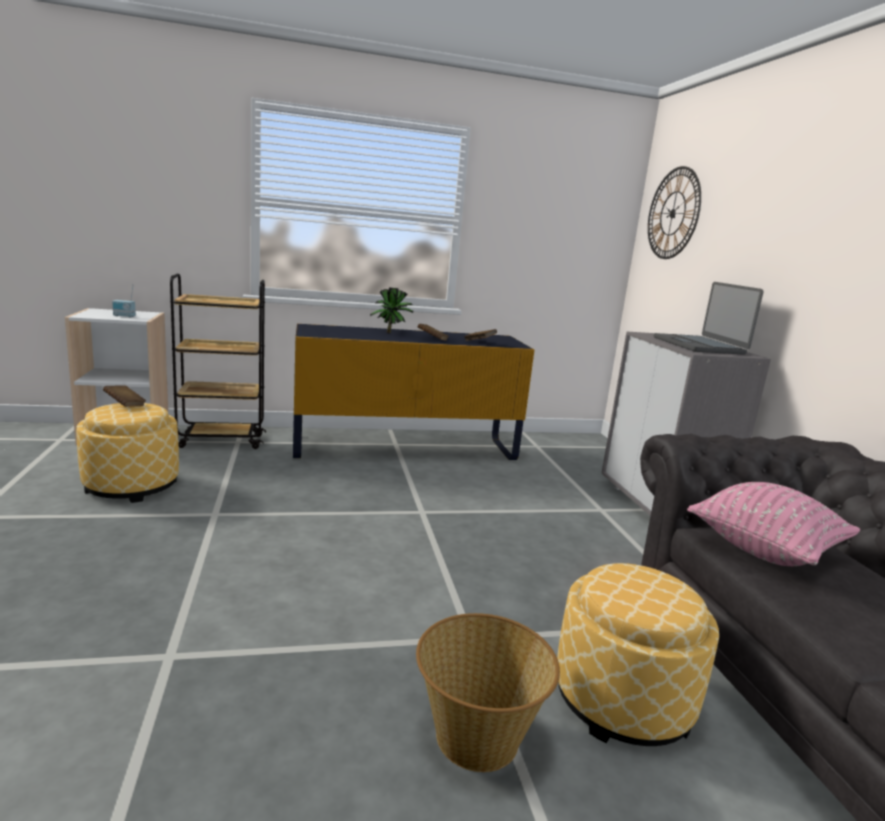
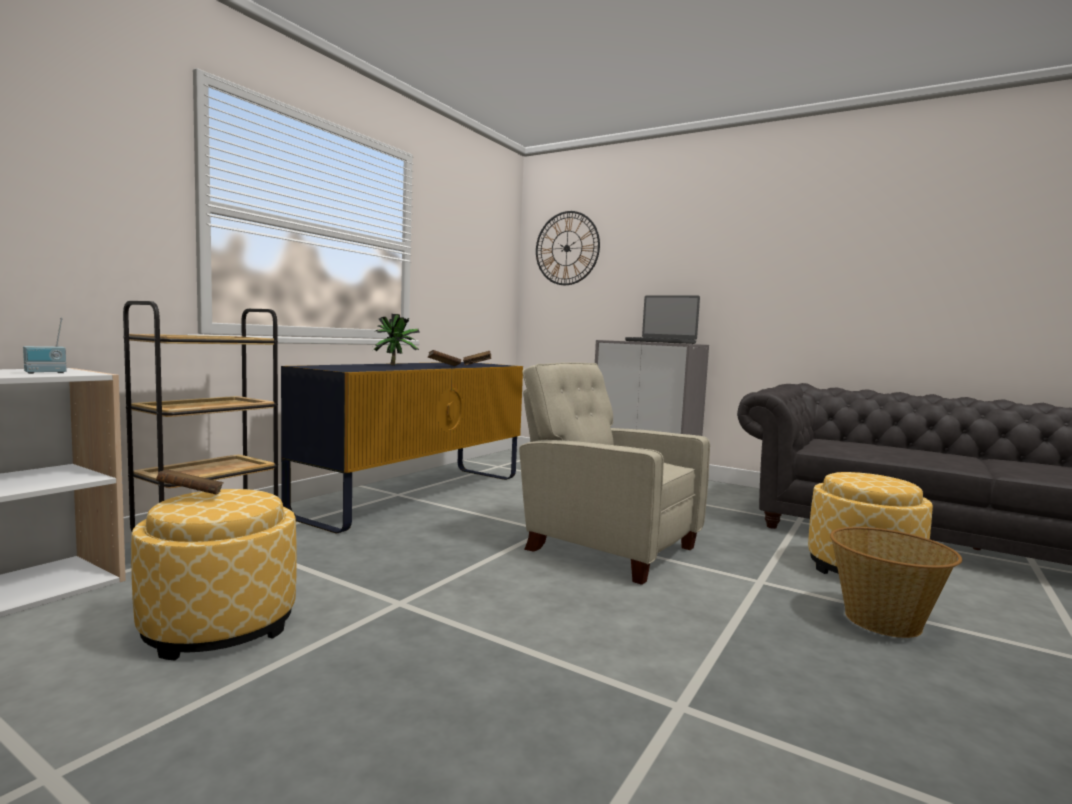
camera: 45 degrees left, 10 degrees down
(428, 544) = (606, 547): none -> beige armchair
(764, 550) = (847, 448): pink pillow -> none

